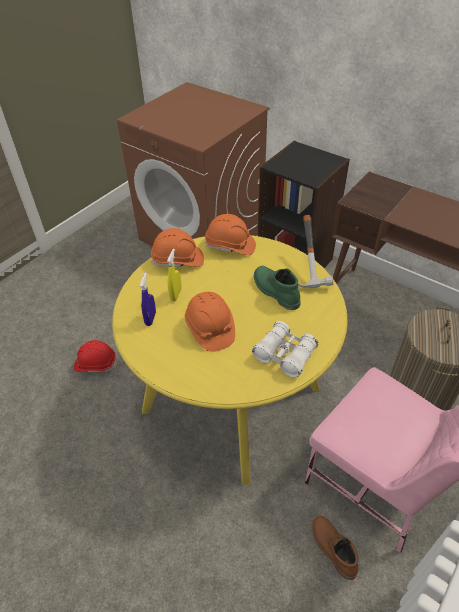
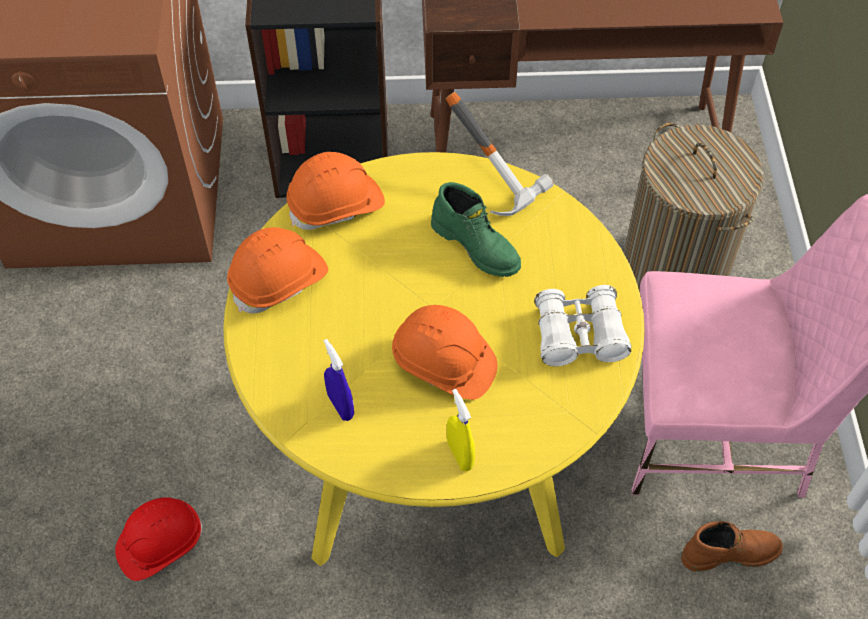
camera: 40 degrees left, 10 degrees up
(176, 294) = (337, 342): yellow spray bottle -> yellow spray bottle (460, 455)
(275, 292) = (477, 245): green boot -> green boot turned 150 degrees counterclockwise
(332, 548) = (729, 552): brown boot -> brown boot turned 150 degrees clockwise

